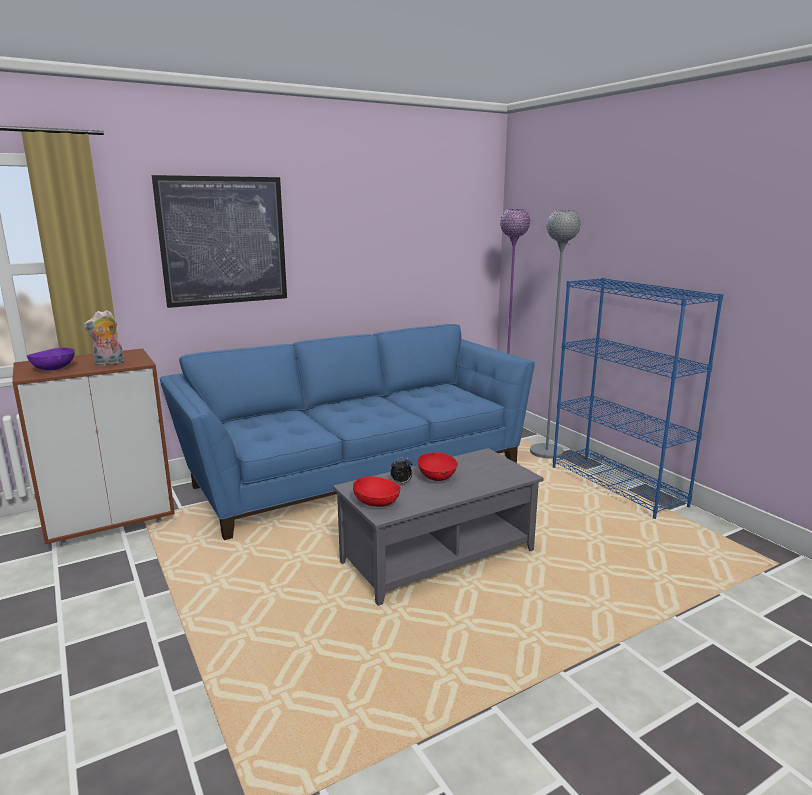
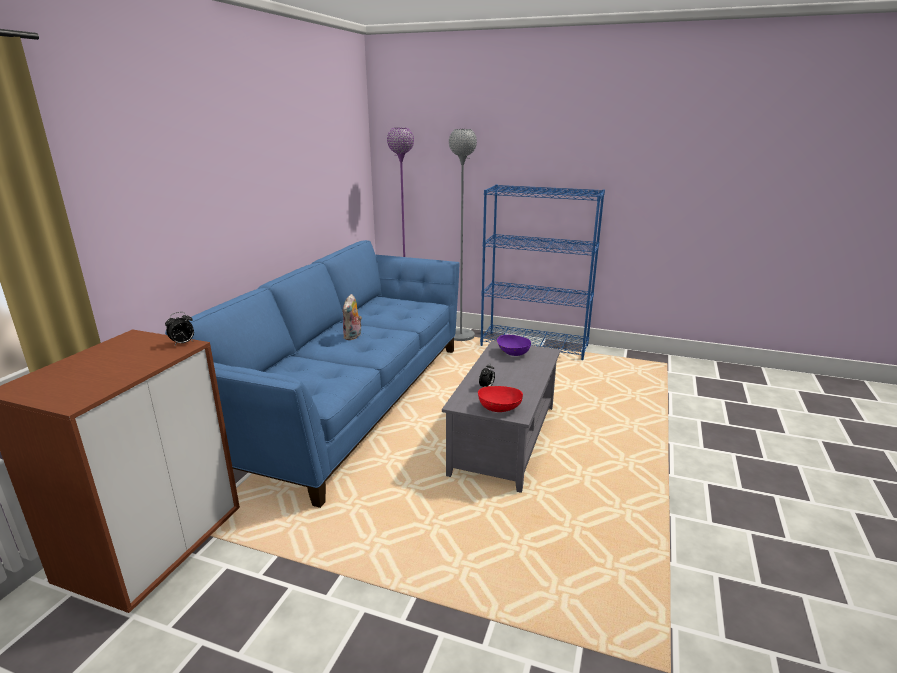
camera: 40 degrees left, 5 degrees up
(53, 369) = (83, 383): purple bowl -> purple bowl (512, 353)
(109, 364) = (146, 357): plush toy -> plush toy (353, 336)
(141, 361) = (183, 343): none -> alarm clock
(224, 241) = (173, 179): picture -> none
(437, 478) = (502, 373): red bowl -> none

